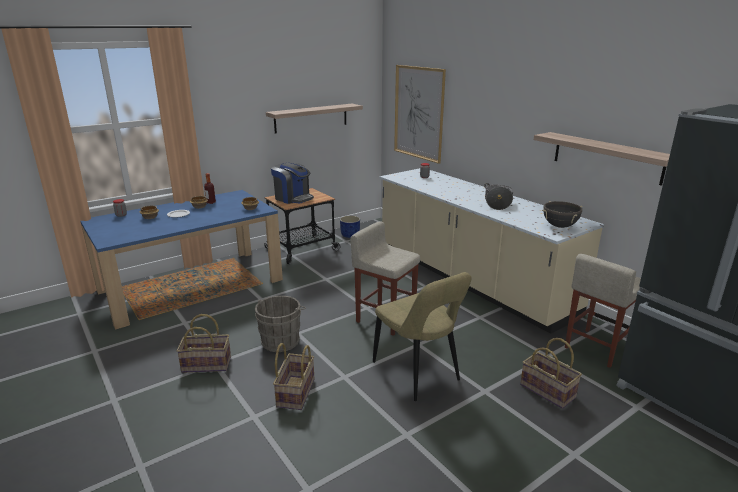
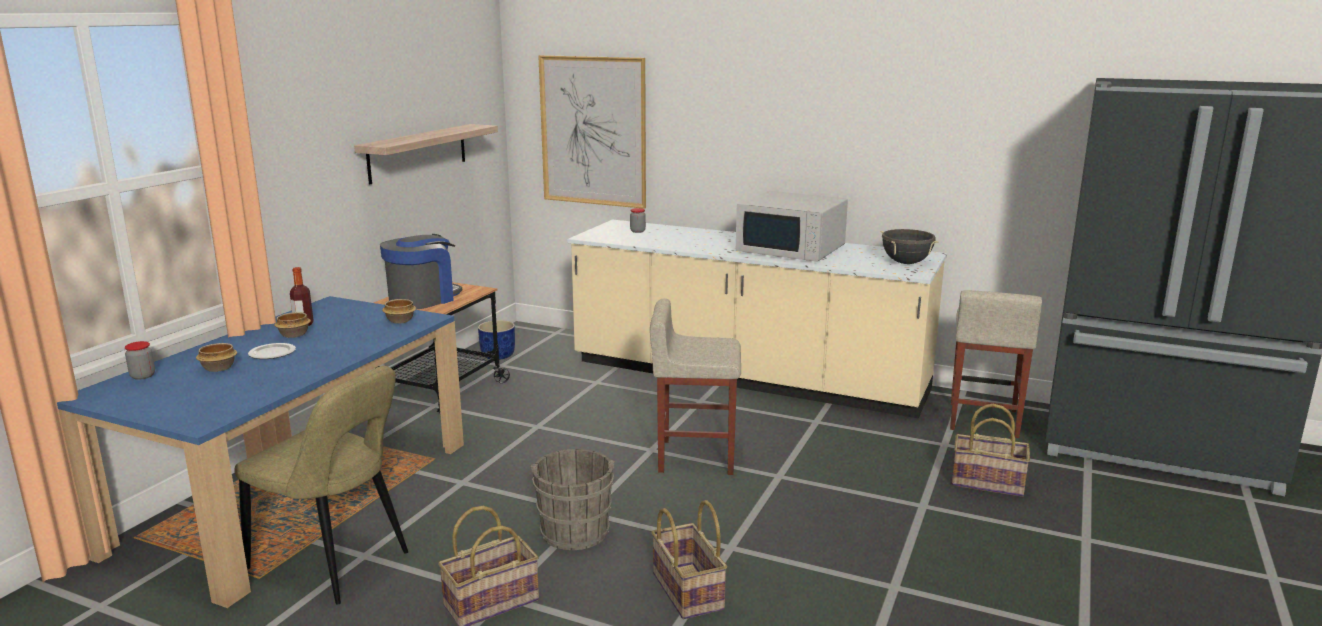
camera: 30 degrees left, 5 degrees down
(293, 198) = (423, 299): coffee machine -> coffee machine turned 60 degrees counterclockwise
(418, 373) = (822, 511): beige chair -> beige chair (334, 563)
(497, 203) = (791, 249): cooking pot -> white microwave
(606, 157) = (938, 162): shelf -> none

